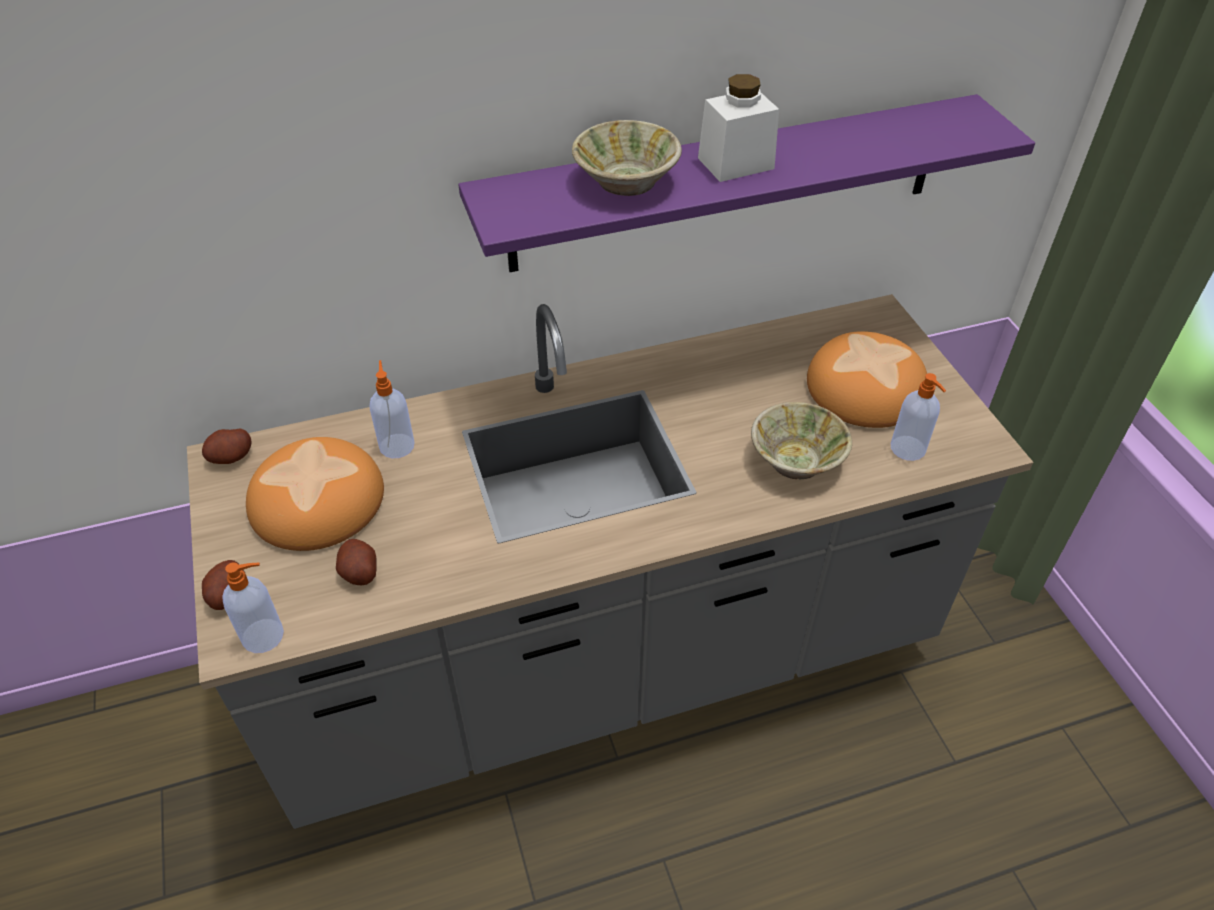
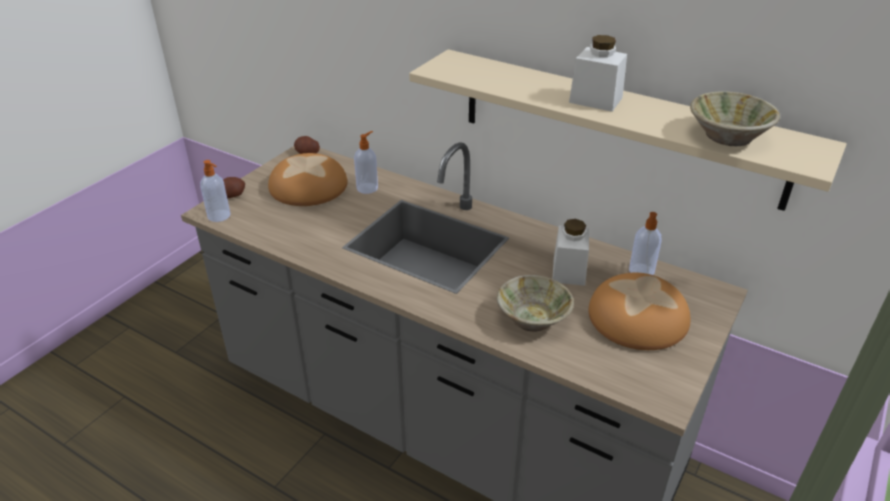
camera: 50 degrees right, 10 degrees down
(359, 572) = (280, 220): potato -> none
(625, 181) = (521, 81): beige bowl -> beige bowl (727, 136)
(728, 184) = (617, 126): purple shelf -> beige shelf
(749, 385) = (569, 271): none -> white jar
(908, 449) = (608, 362): soap dispenser -> soap dispenser (641, 272)

